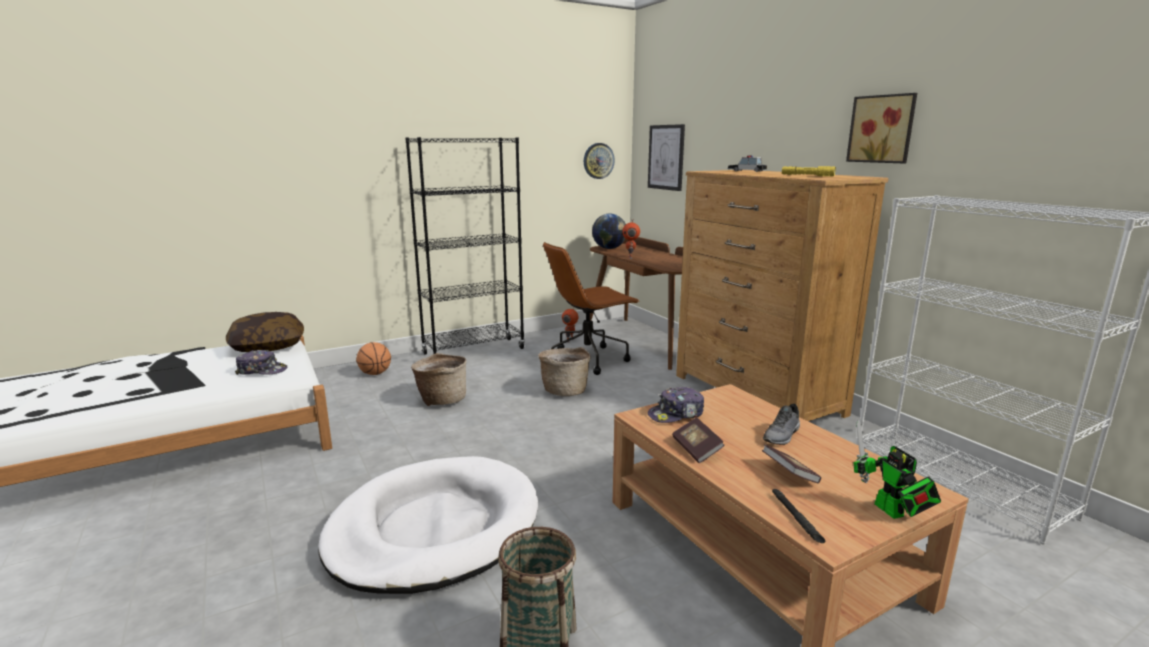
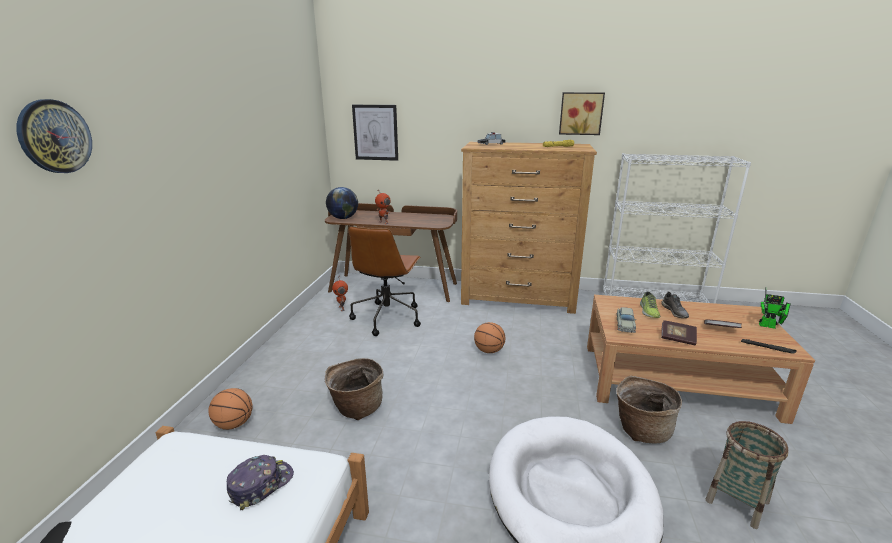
camera: 50 degrees left, 5 degrees up
(267, 346) = (171, 460): pillow -> none
(474, 351) = (283, 353): black bookcase -> none
(565, 390) = (424, 348): basket -> basket (641, 430)
(598, 161) = (311, 139): wall clock -> wall clock (54, 136)
(612, 417) = (489, 351): none -> basketball
(676, 414) = (625, 325): cap -> beige toy car
(747, 420) = (648, 311): none -> shoe

